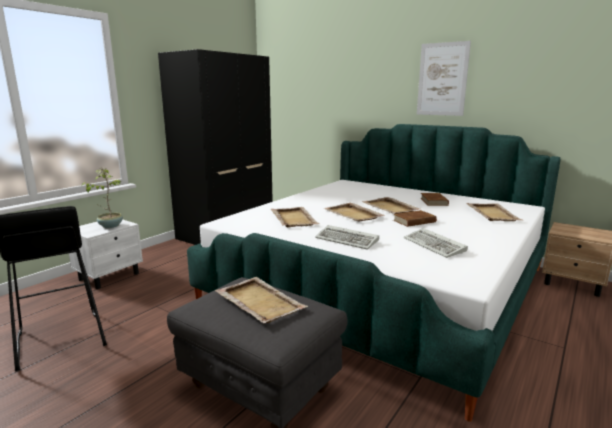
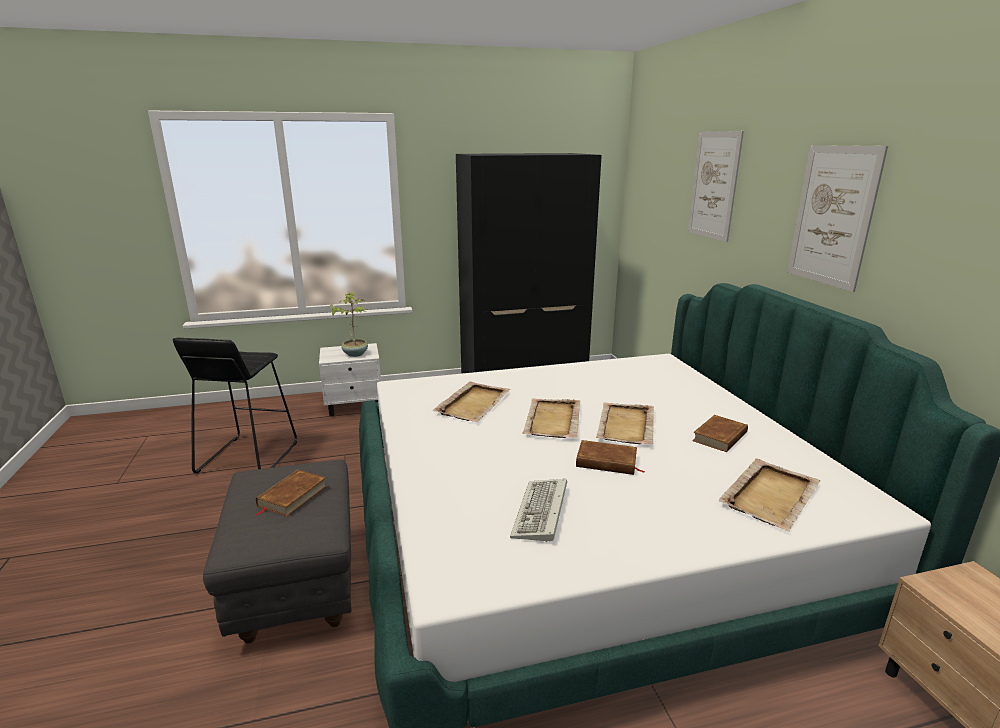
camera: 40 degrees right, 5 degrees up
(259, 301) = (292, 496): beige tray -> brown book
(348, 240) = (462, 458): keyboard -> none
(349, 73) = (714, 185): none -> picture

